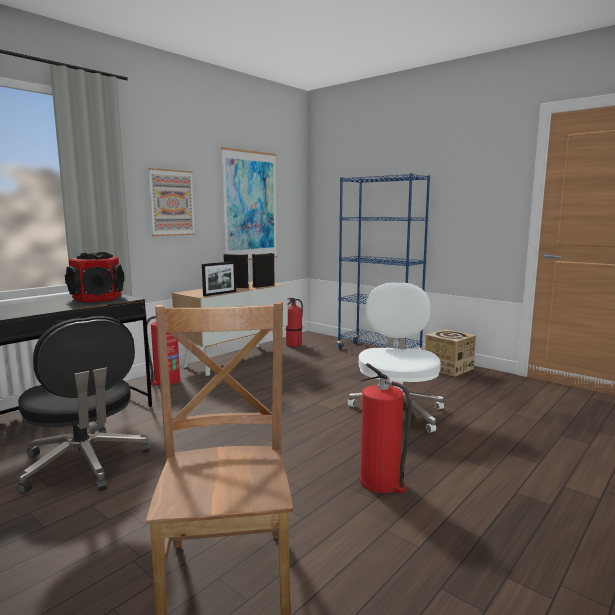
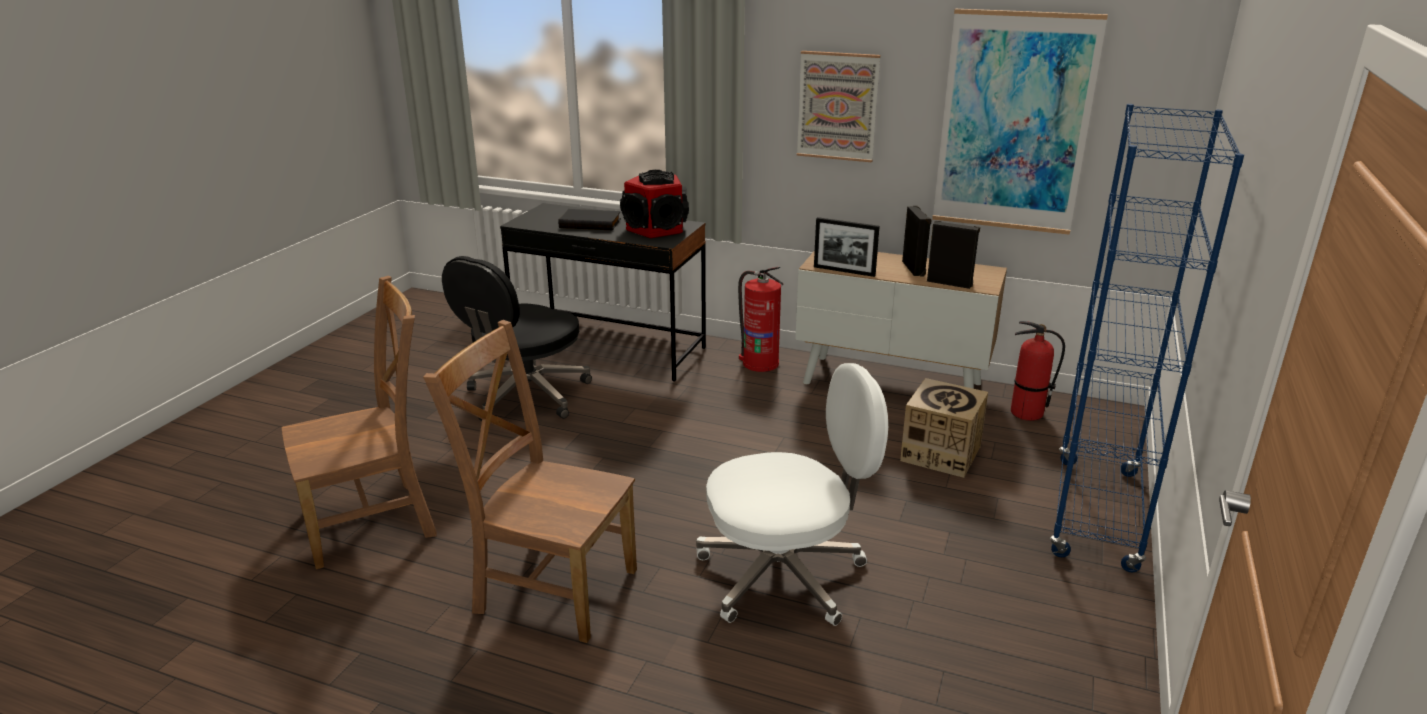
camera: 70 degrees right, 15 degrees up
(40, 307) = (591, 223): none -> black book
(381, 482) = (551, 588): fire extinguisher -> brown chair
(448, 368) = (1089, 622): cardboard box -> cardboard box (940, 454)

